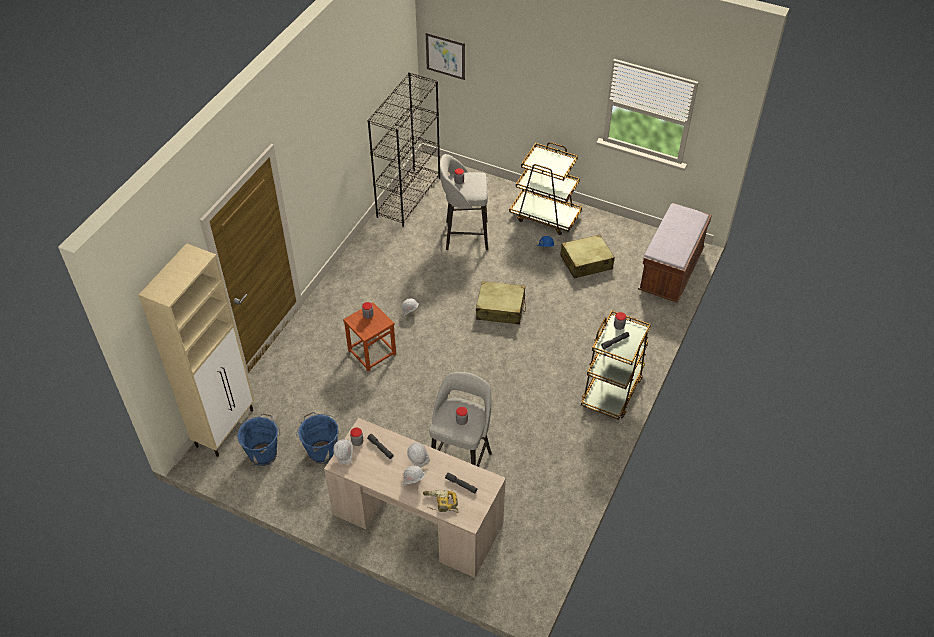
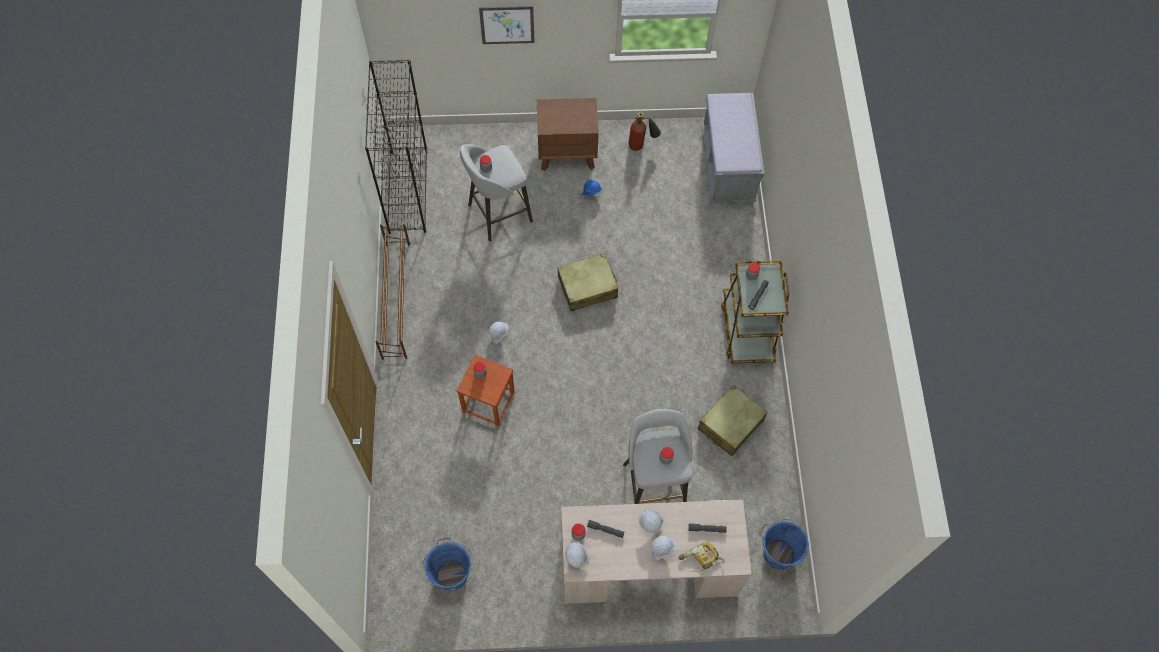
camera: 30 degrees left, 15 degrees up
(225, 427) = (391, 565): beige cabinet -> none
(321, 451) = (509, 540): blue bucket -> blue bucket (777, 553)
(352, 260) = (396, 299): none -> brown shoe rack
(445, 56) = (402, 23): picture -> picture (507, 24)
(545, 216) = (567, 153): brown cart -> brown nightstand
(586, 262) = (640, 192): beige suitcase -> beige suitcase (730, 424)
(608, 232) = (642, 145): none -> fire extinguisher
(670, 271) = (727, 165): brown bench -> grey bench

